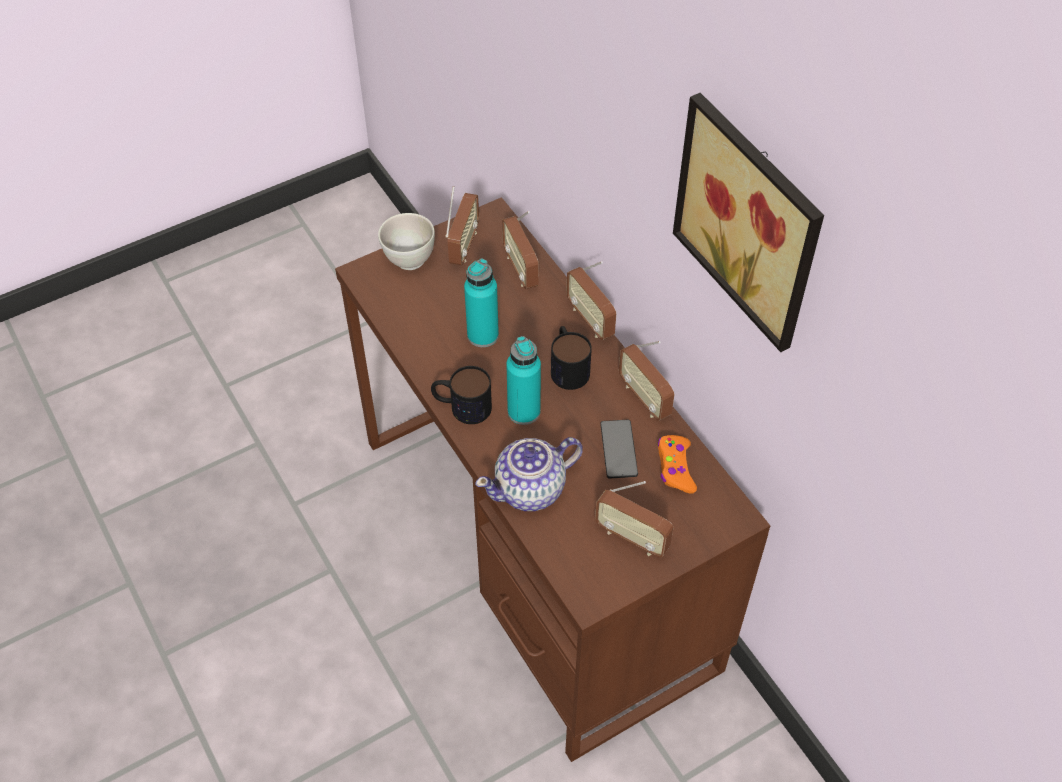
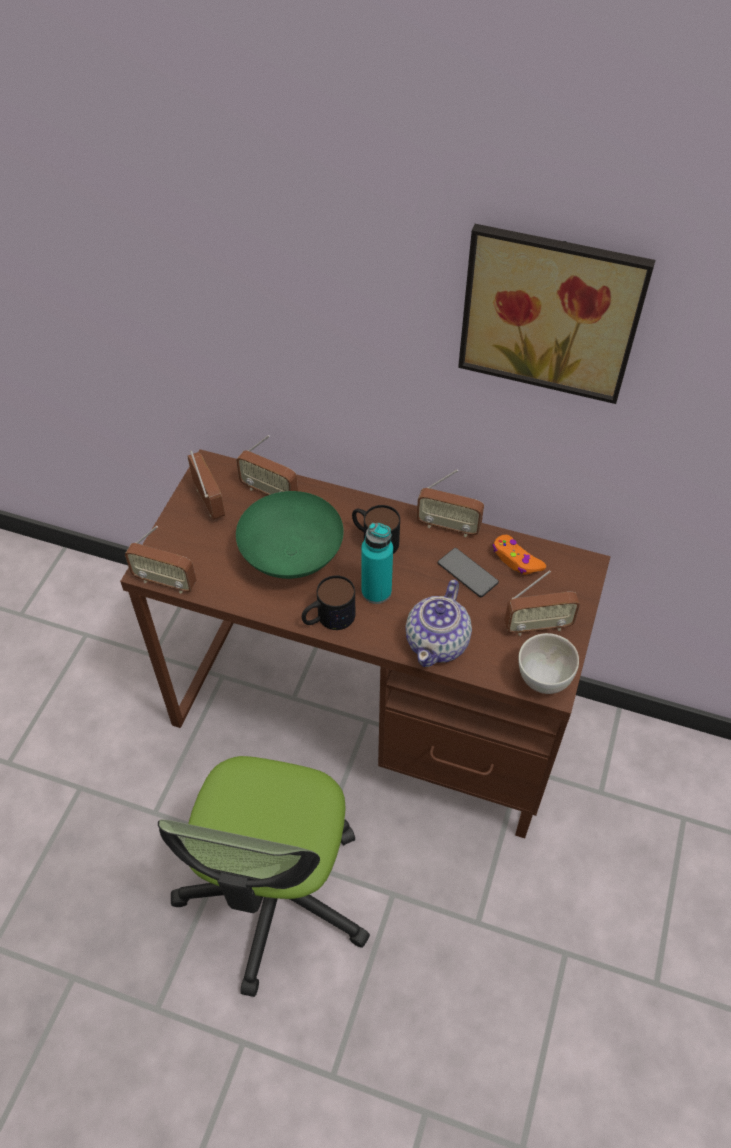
camera: 40 degrees left, 0 degrees up
(323, 641) = (275, 895): none -> office chair
(409, 259) = (175, 537): white bowl -> white bowl (542, 680)
(482, 335) = (290, 557): turquoise bottle -> green bowl
(590, 320) = (356, 497): radio -> radio (165, 582)

